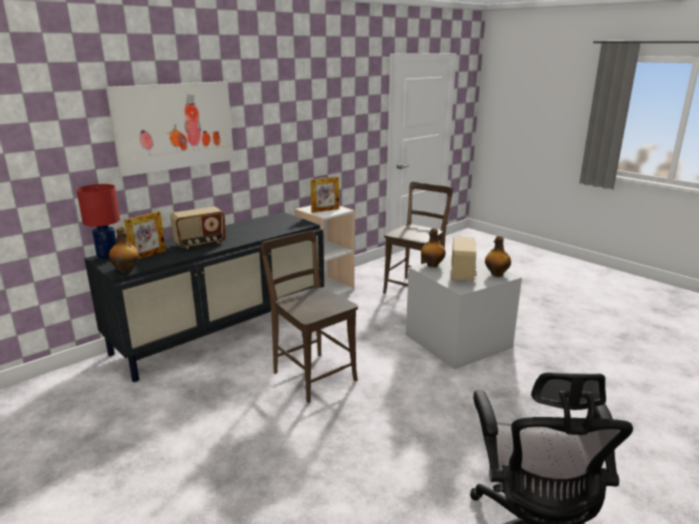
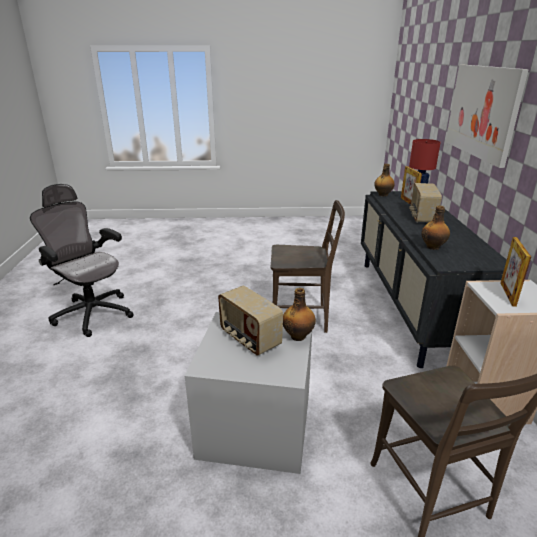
camera: 130 degrees right, 5 degrees up
(496, 274) = (217, 362): bottle -> bottle (433, 247)

